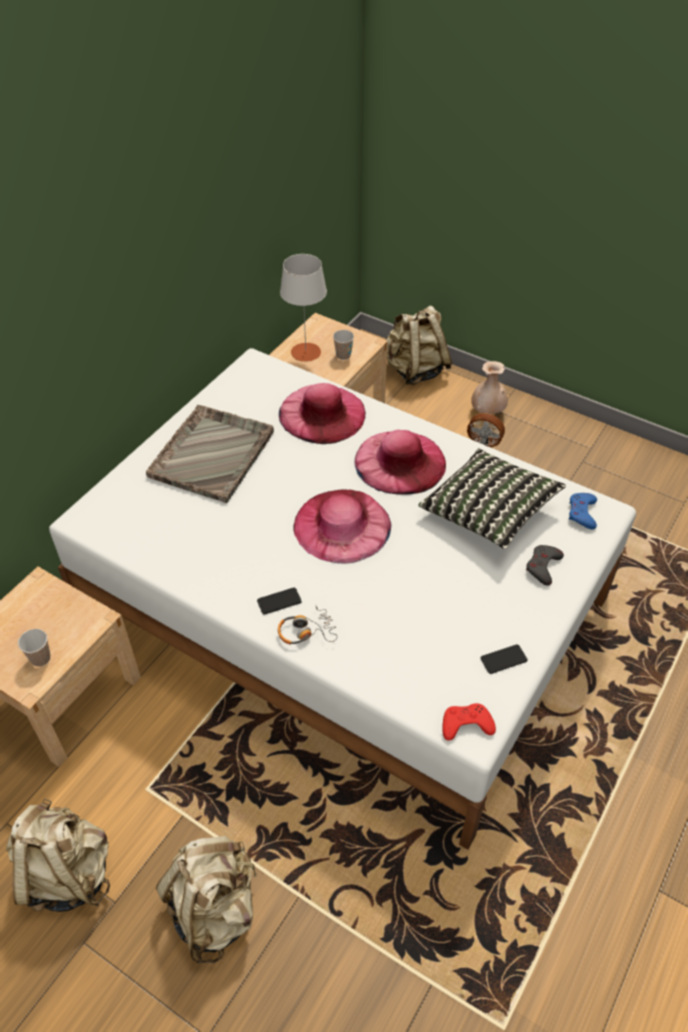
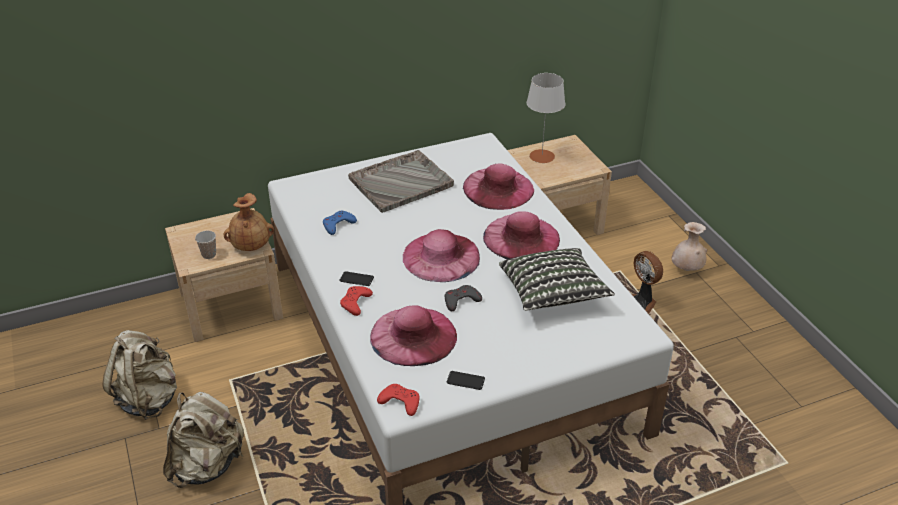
camera: 35 degrees right, 10 degrees down
(83, 618) = (251, 246): none -> brown vase
(306, 631) = (355, 303): headphones -> red game controller
(343, 355) = (567, 168): cup -> none
(404, 637) = (413, 336): none -> pink hat
(415, 370) = (653, 218): beige backpack -> none
(543, 566) = (555, 343): grey game controller -> grey game controller (461, 300)
(582, 513) = (624, 326): blue game controller -> blue game controller (338, 225)

